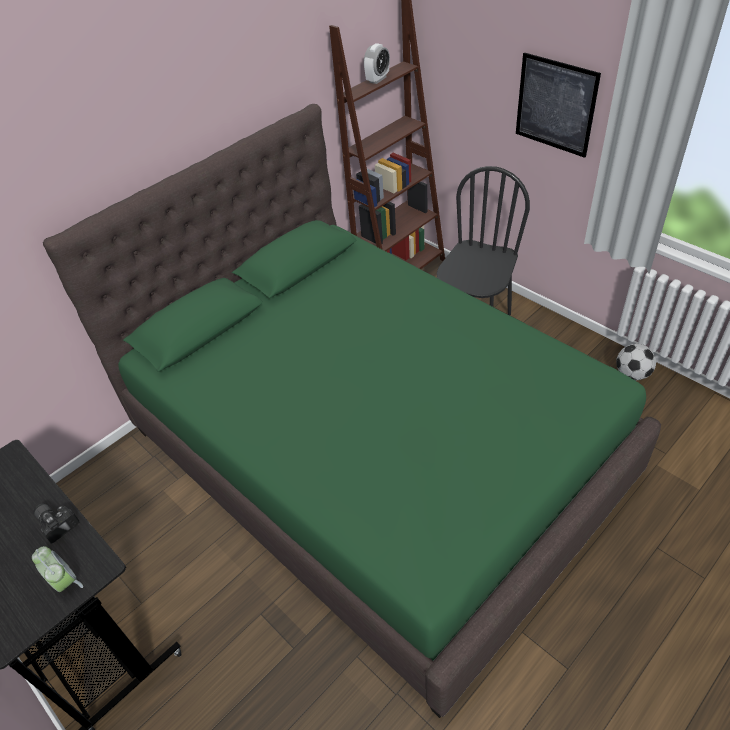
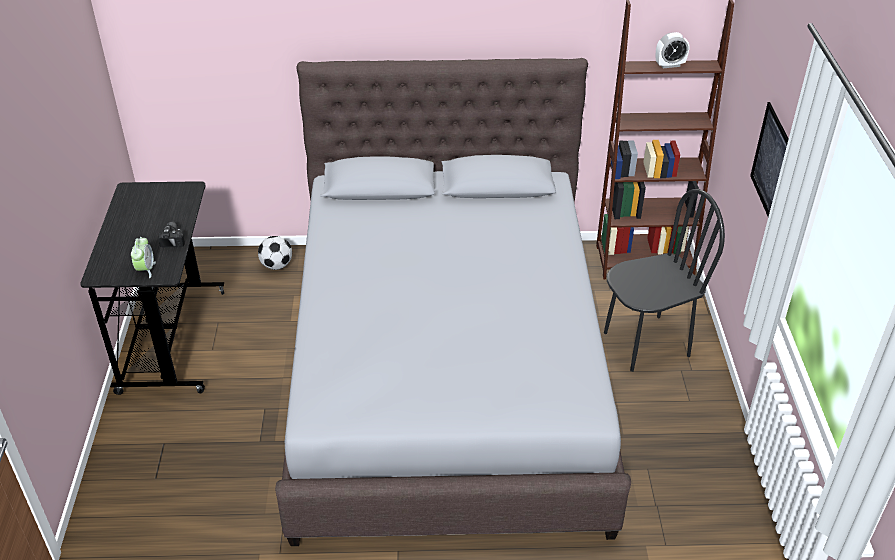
camera: 40 degrees right, 5 degrees down
(373, 452) = (448, 373): green bed -> grey bed
(632, 374) = (727, 474): football -> football (276, 265)

